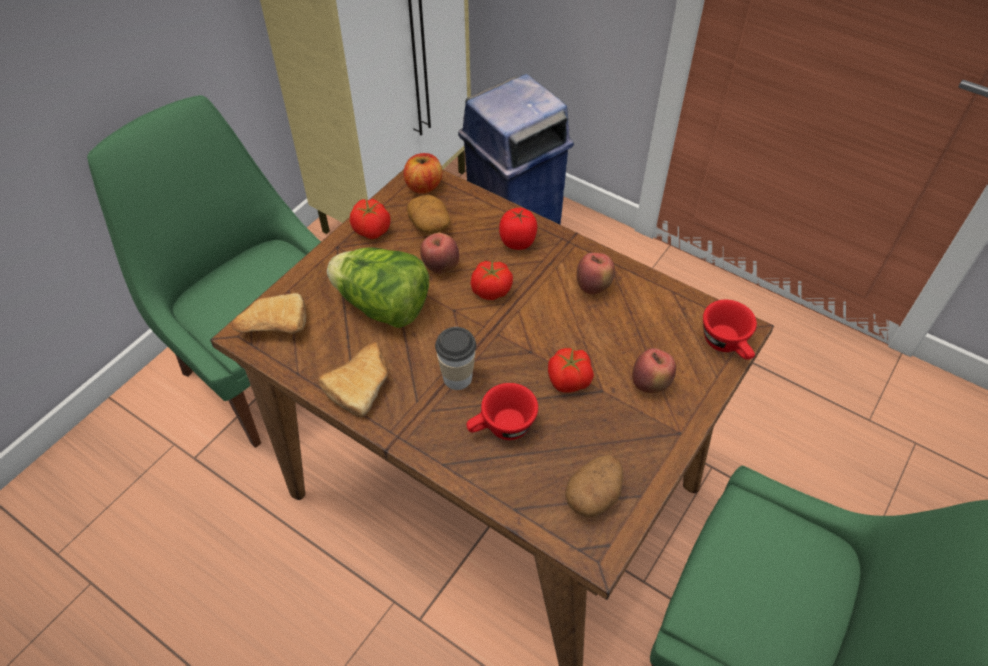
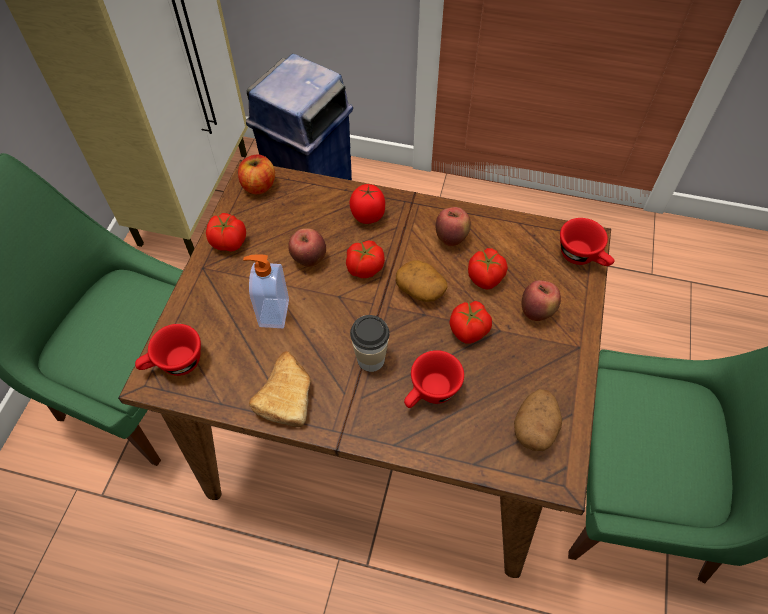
camera: 20 degrees left, 5 degrees up
(272, 326) = (174, 364): bread -> red cup
(383, 306) = (272, 313): lettuce -> soap dispenser
(430, 224) = (281, 221): potato -> potato (421, 289)
(611, 335) = (485, 278): none -> tomato

